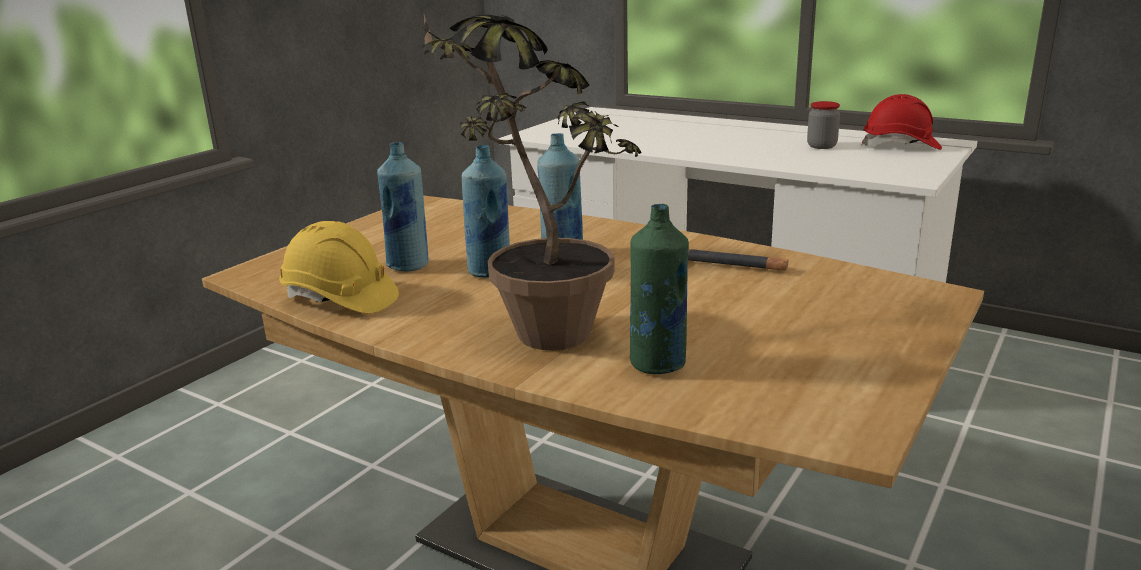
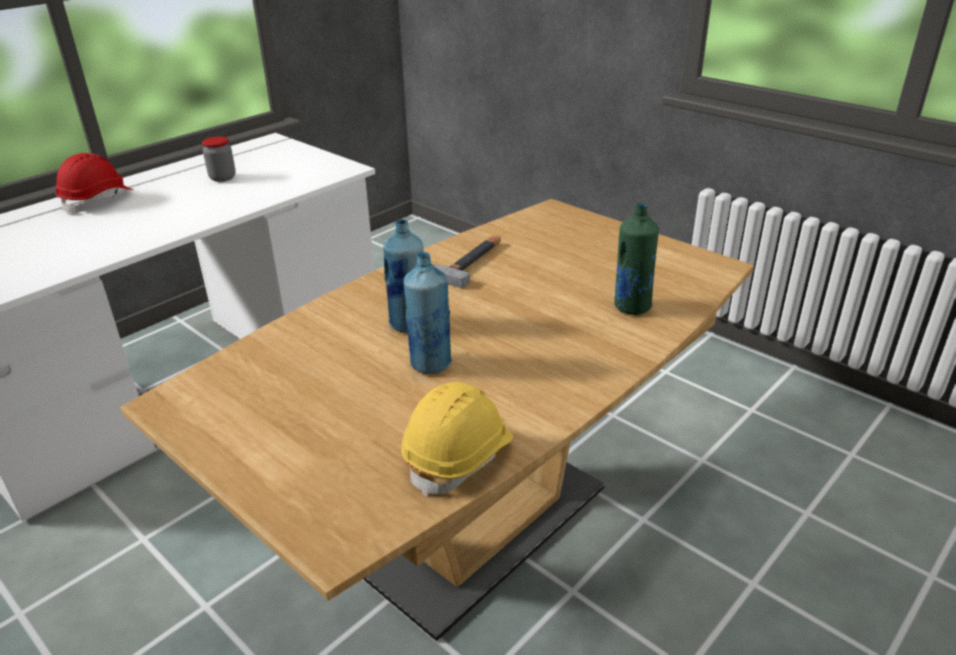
camera: 80 degrees left, 10 degrees up
(408, 265) = (385, 412): blue bottle -> none
(534, 326) = (559, 348): potted plant -> none
(901, 146) = (260, 154): red hard hat -> red hard hat (98, 200)

